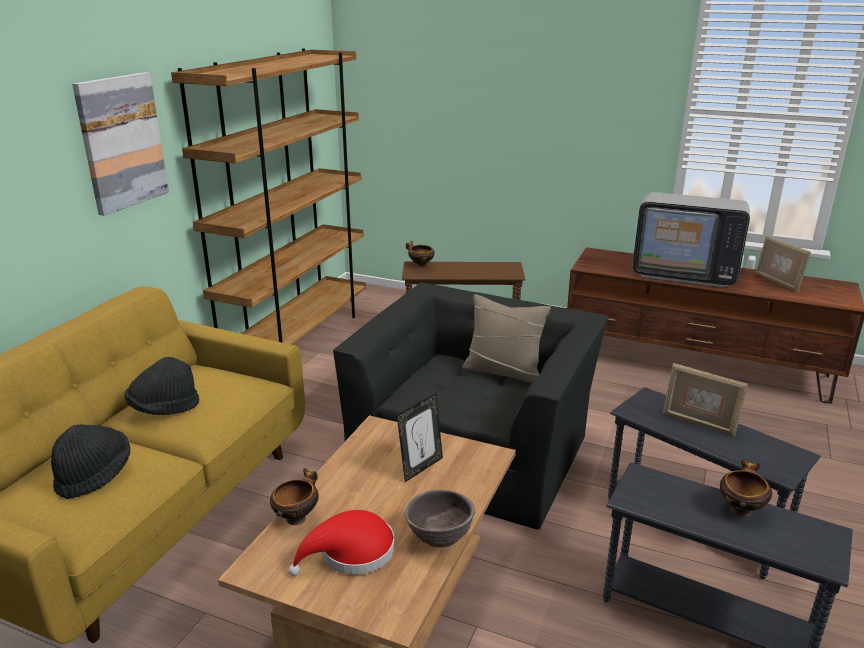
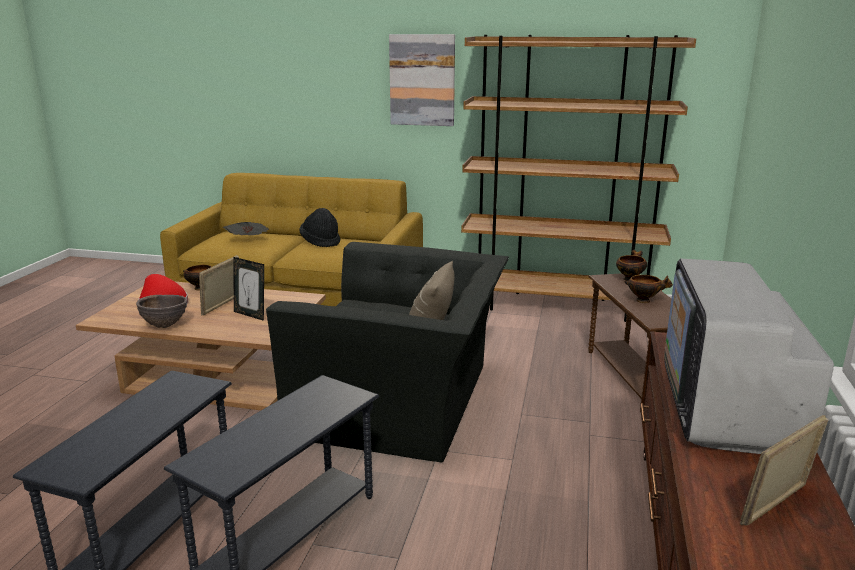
camera: 80 degrees right, 5 degrees down
(94, 475) = (248, 241): black hat -> newspaper
(698, 423) = (297, 420): picture frame -> picture frame (222, 306)
(740, 509) = (141, 430): bowl -> bowl (644, 300)

